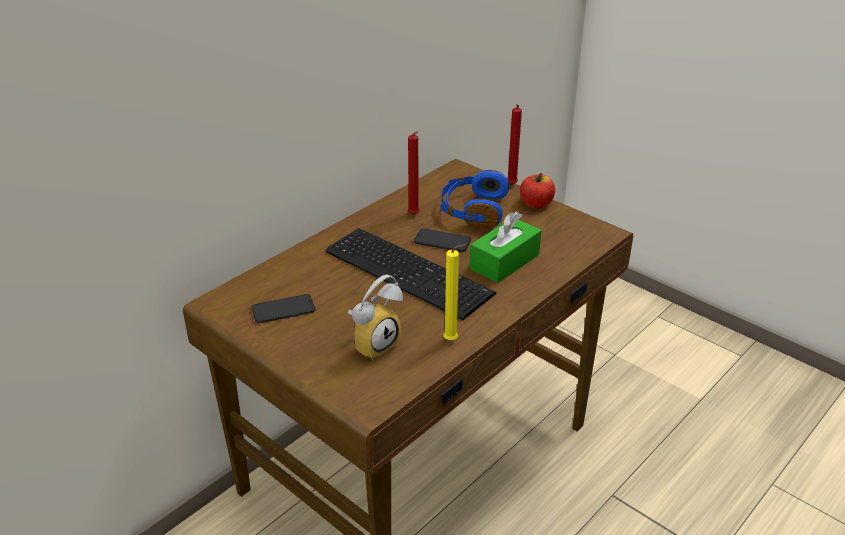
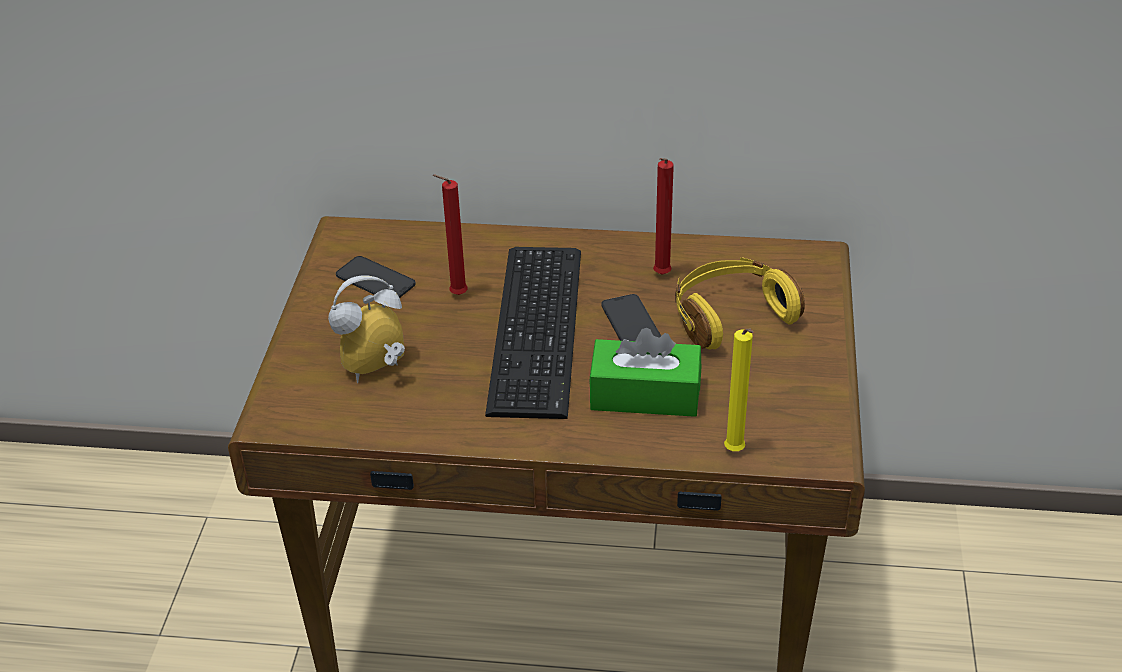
camera: 55 degrees right, 5 degrees up
(374, 343) = (378, 371): alarm clock -> alarm clock turned 135 degrees clockwise
(452, 341) = (439, 427): yellow candle -> yellow candle (735, 453)
(473, 211) = (730, 315): blue headphones -> yellow headphones
(511, 186) = (836, 319): red candle -> red candle (455, 295)
(536, 204) = (817, 361): apple -> none

